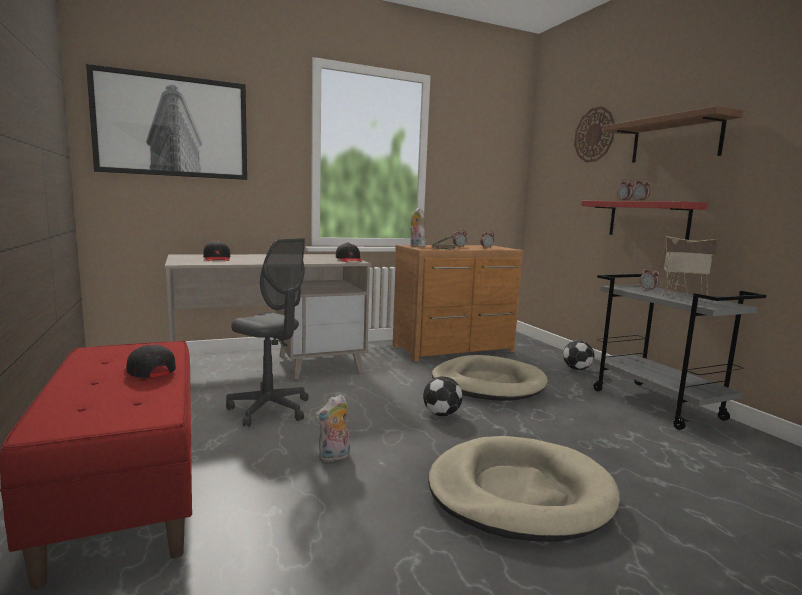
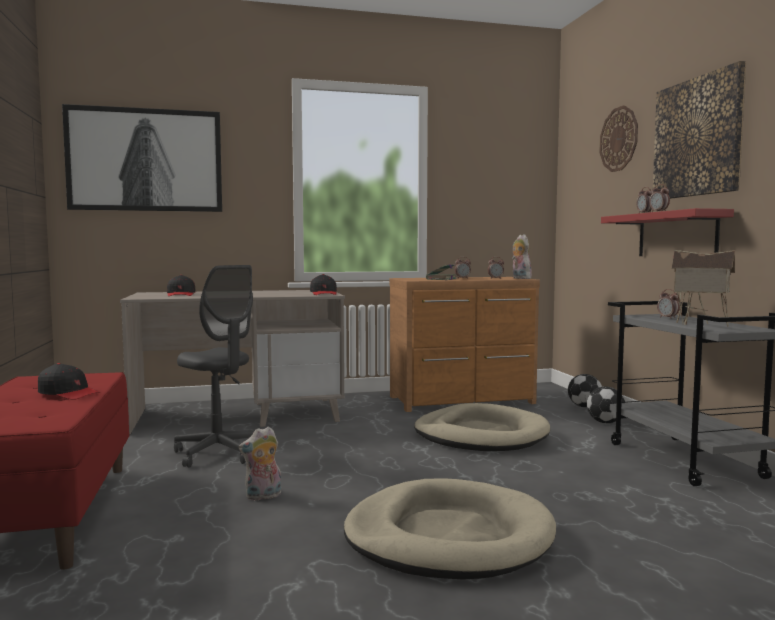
camera: 10 degrees right, 5 degrees down
(148, 371) = (69, 393): black cap -> black cap turned 150 degrees clockwise
(416, 246) = (411, 278): plush toy -> plush toy (519, 278)
(442, 414) = (406, 462): football -> football (584, 406)
(675, 140) = (697, 137): brown shelf -> picture

